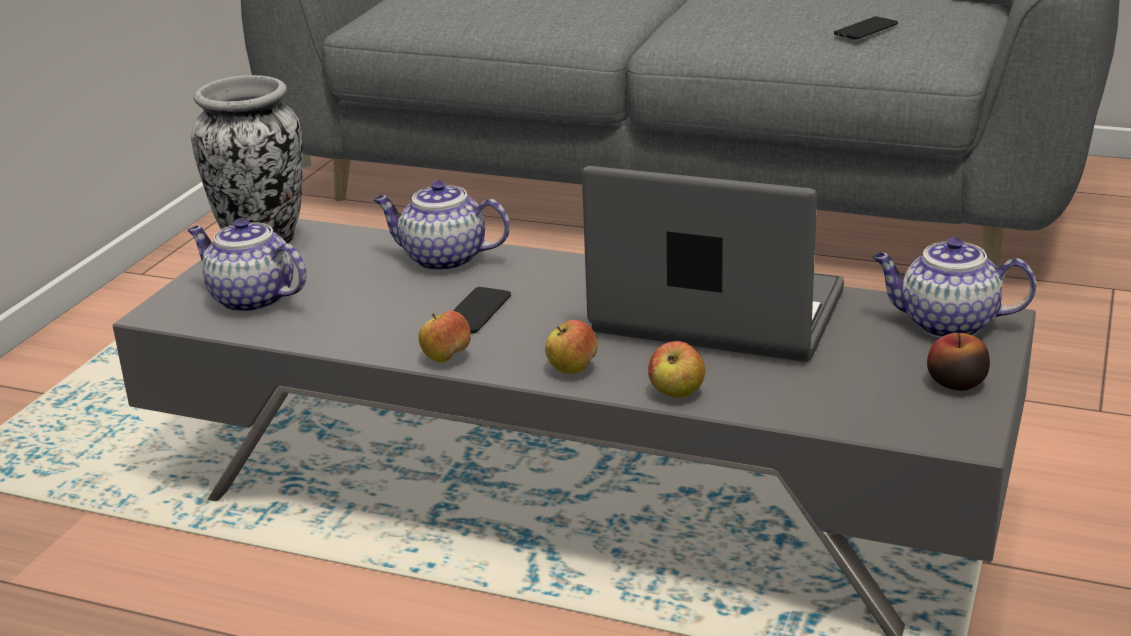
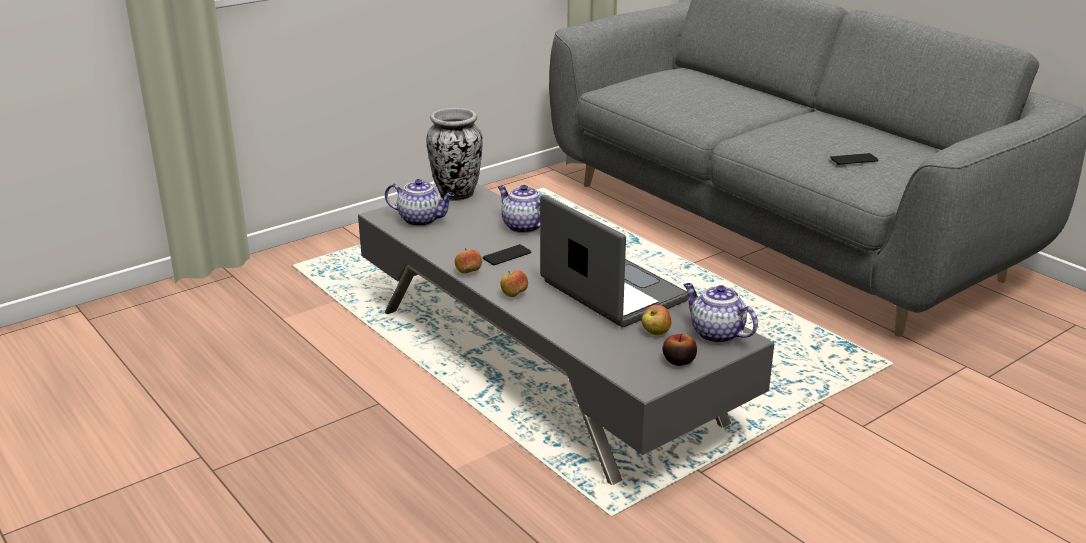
camera: 30 degrees right, 0 degrees up
(250, 299) = (421, 220): teapot -> teapot turned 135 degrees clockwise
(676, 393) = (544, 320): apple -> apple (655, 332)

